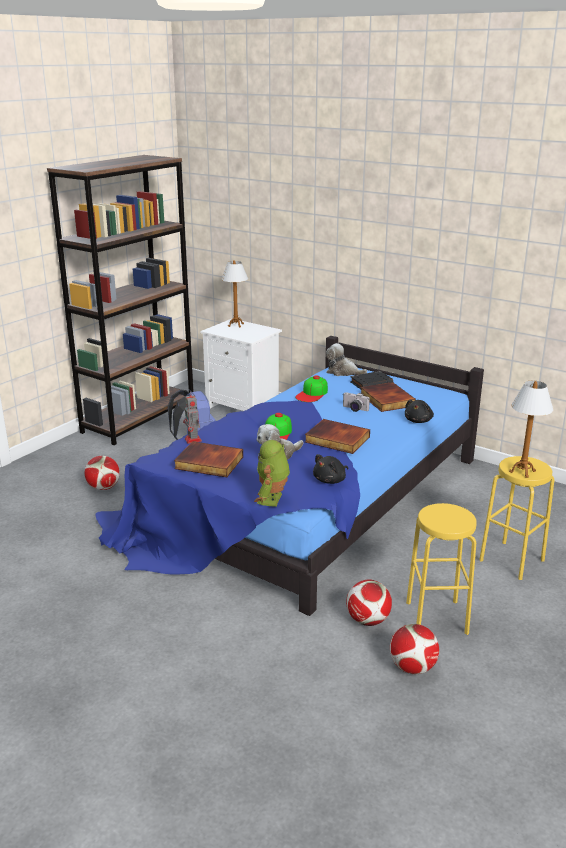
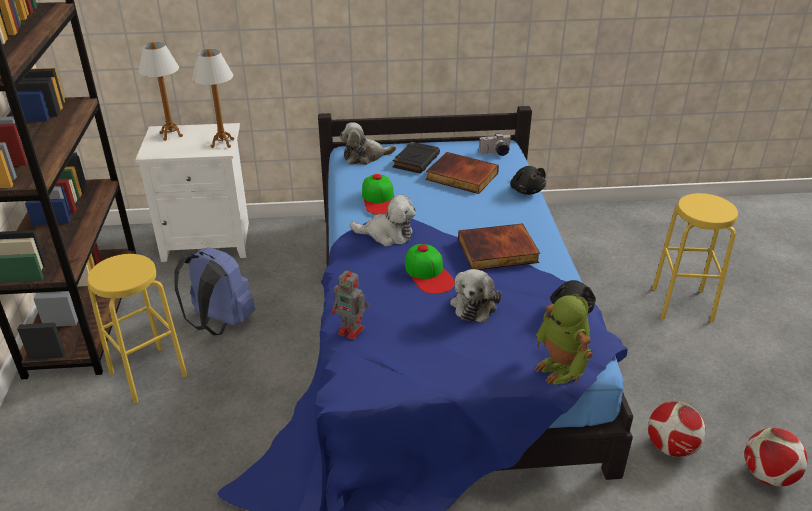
camera: 40 degrees left, 10 degrees up
(103, 487) = (172, 448): football -> none
(208, 463) = (422, 357): book -> none
(287, 410) = (387, 234): none -> plush toy
(354, 409) = (449, 202): camera -> camera (495, 153)
(436, 617) = (712, 404): yellow stool -> yellow stool (148, 374)
(522, 472) = (714, 213): table lamp -> table lamp (222, 143)

